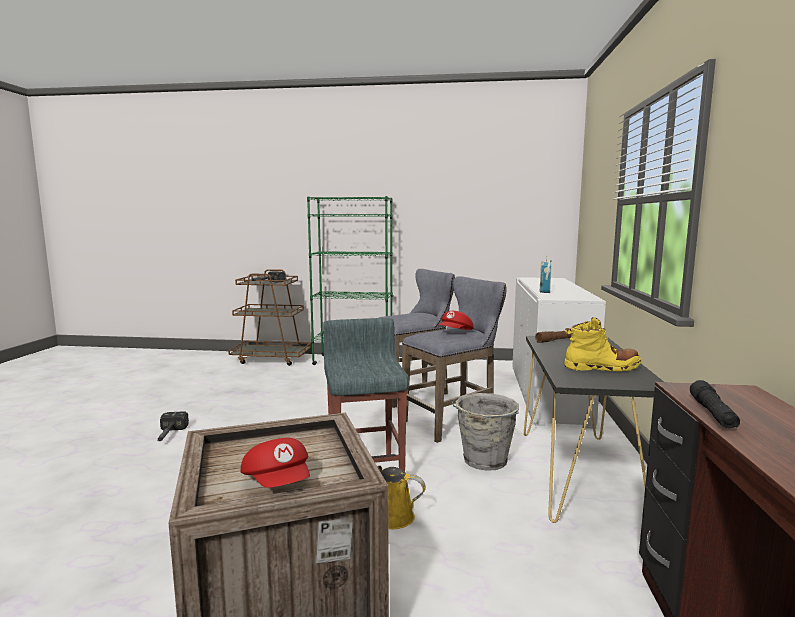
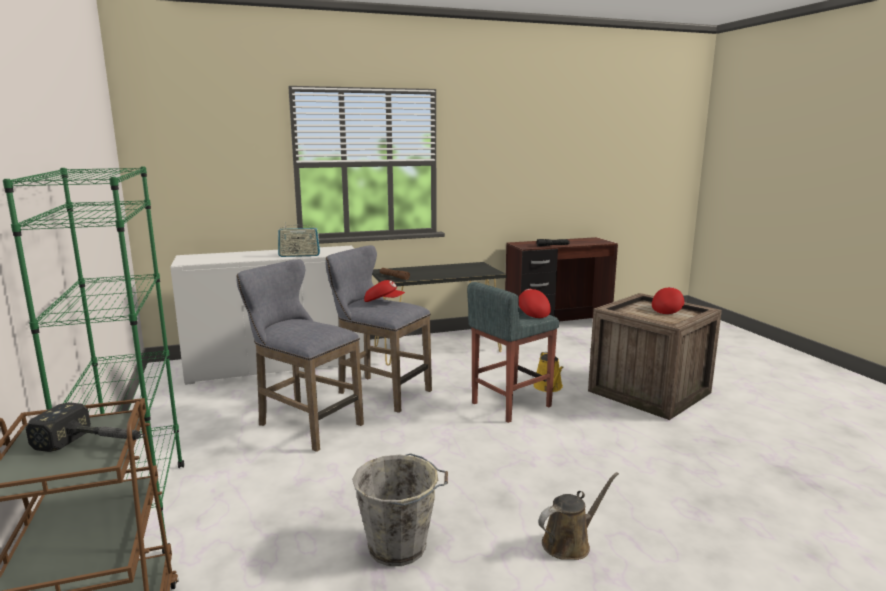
camera: 115 degrees left, 5 degrees up
(168, 436) = (570, 543): hammer -> brown watering can
(362, 372) = (531, 312): none -> red cap
(484, 461) = (446, 372): grey bucket -> grey bucket (400, 547)
(602, 368) = (457, 269): yellow boot -> none

